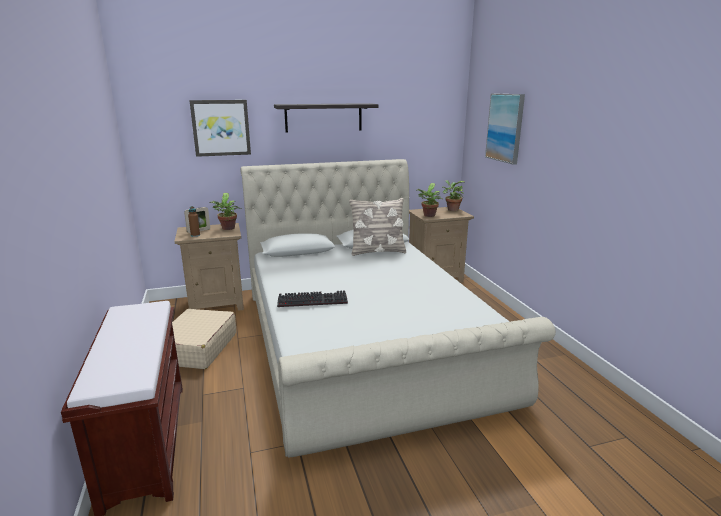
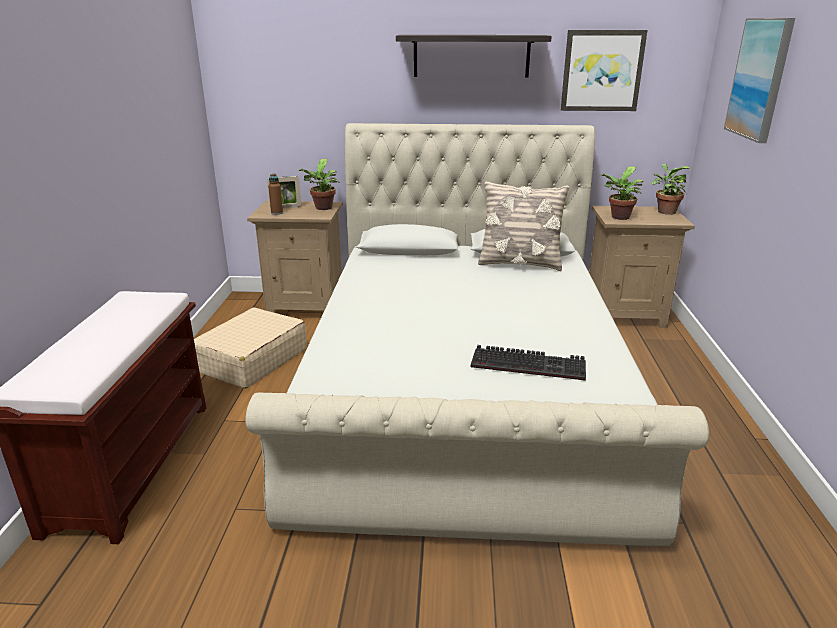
camera: 20 degrees right, 5 degrees up
(221, 128) = (325, 67): picture -> picture (602, 71)
(313, 300) = (378, 321): keyboard -> keyboard (530, 365)

